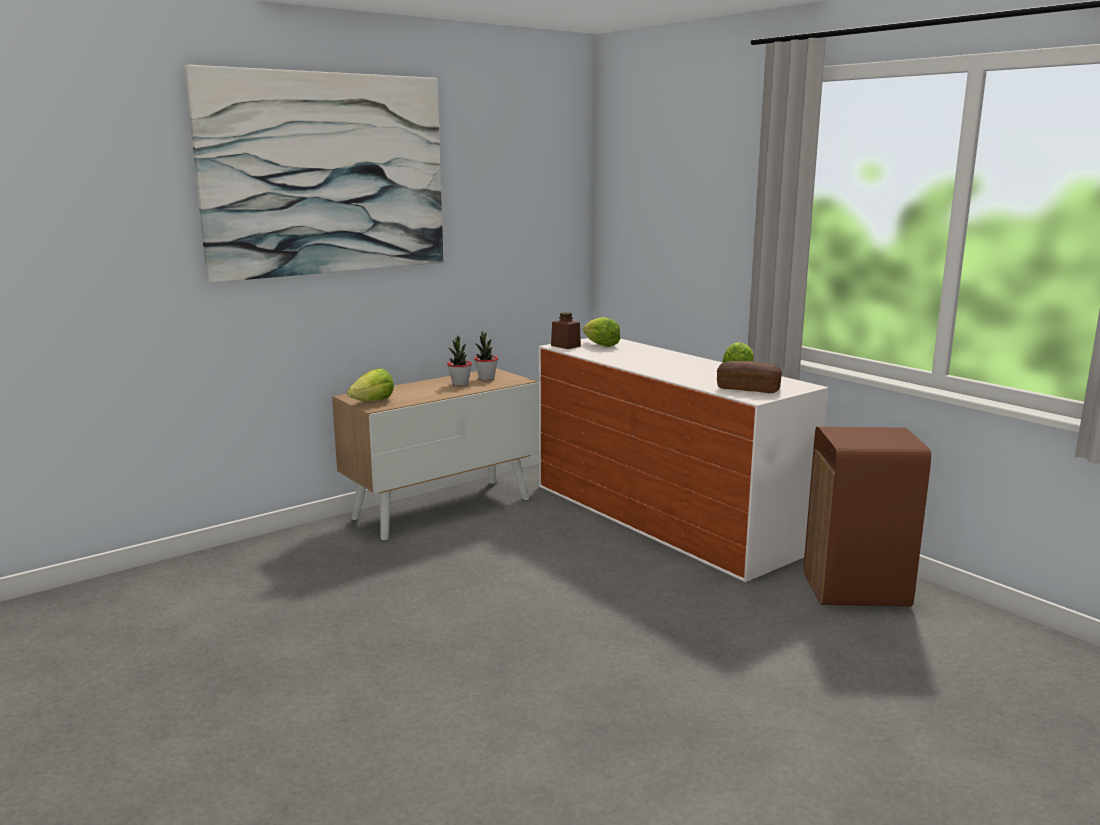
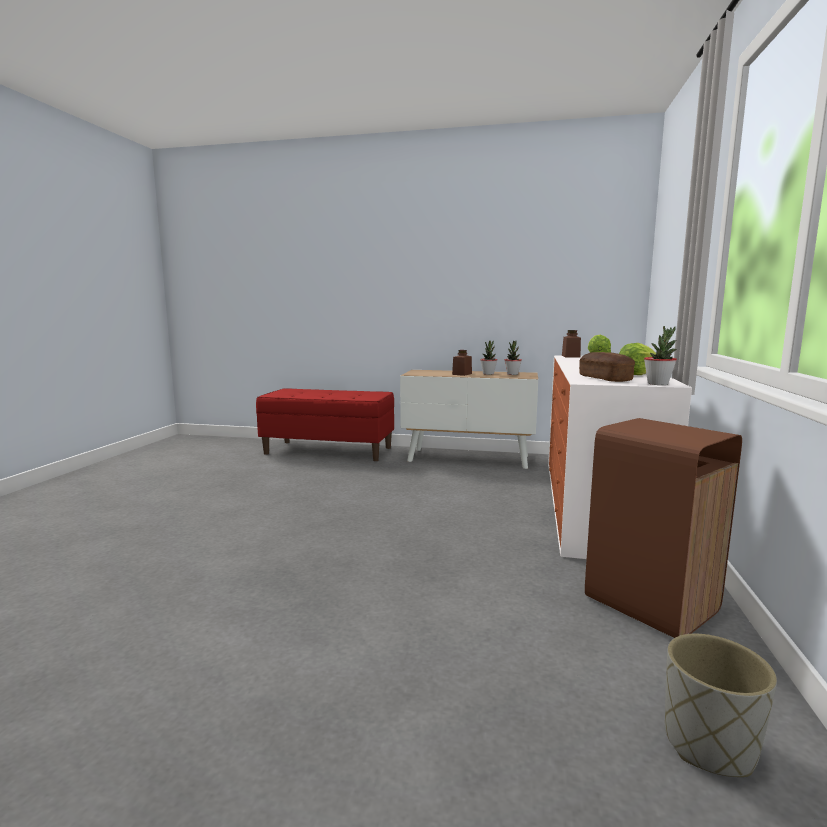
camera: 50 degrees right, 5 degrees down
(230, 567) = (329, 450): none -> red bench
(326, 174) = (422, 232): picture -> none
(373, 401) = (419, 372): lettuce -> none
(434, 391) = (462, 374): none -> brown jar
(801, 388) = (658, 384): none -> potted plant
(1016, 658) = (710, 746): none -> grey planter

